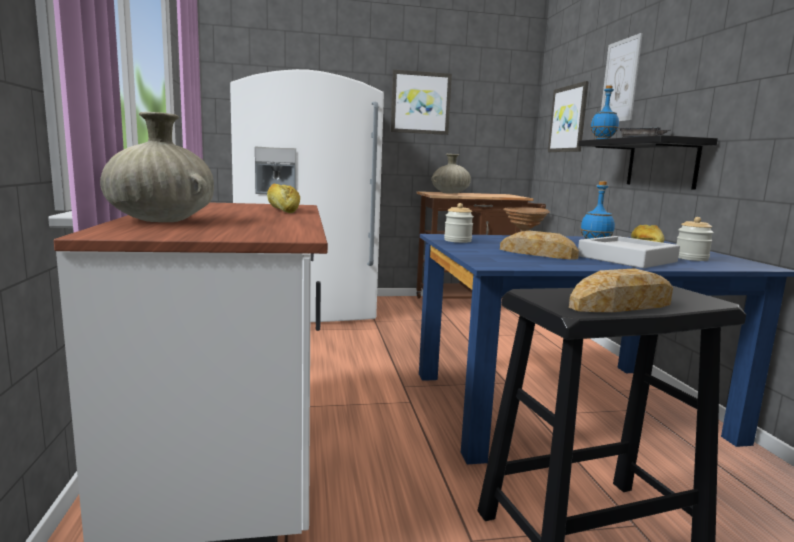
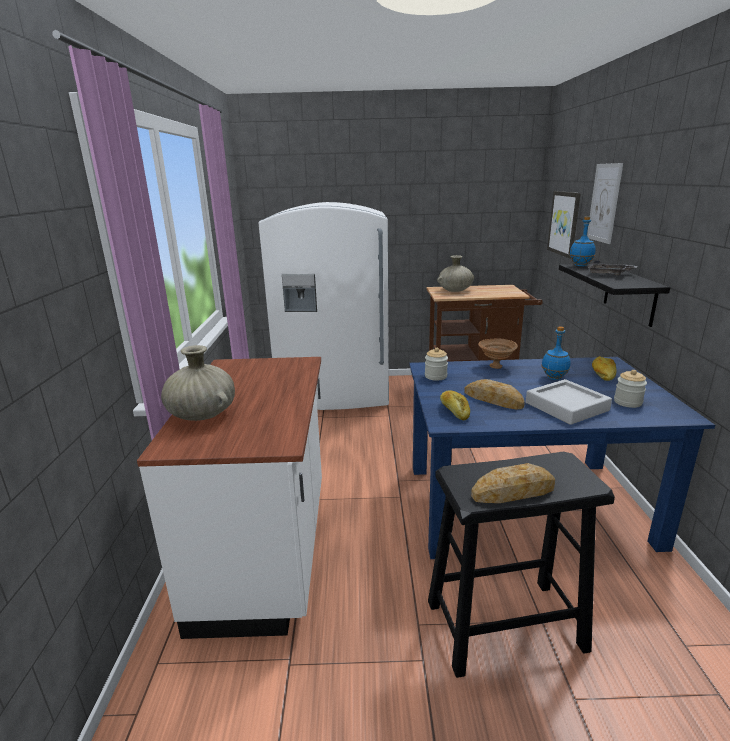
camera: 10 degrees right, 10 degrees up
(284, 210) = (291, 377): bread -> bread (454, 411)
(420, 103) = (428, 207): picture -> none

